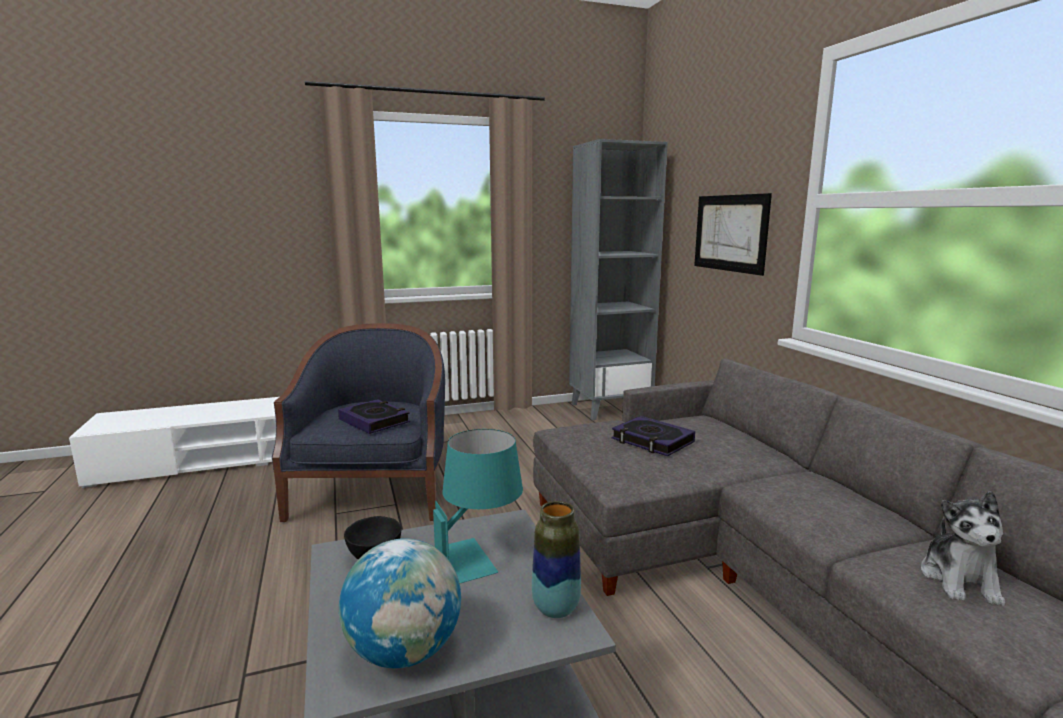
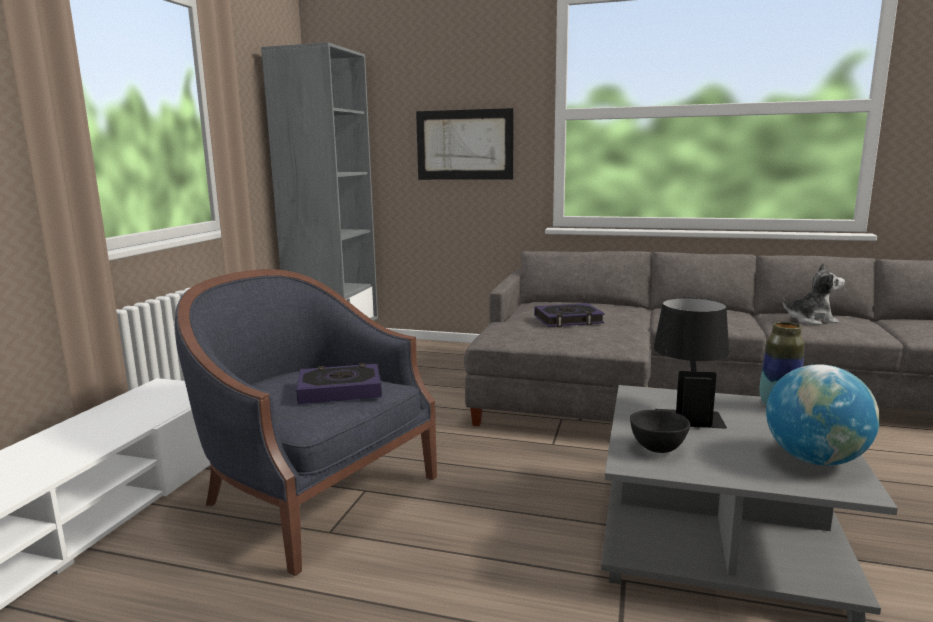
camera: 55 degrees left, 0 degrees up
(479, 555) = (686, 412): turquoise table lamp -> black table lamp
(960, 580) = (811, 320): plush toy -> plush toy turned 45 degrees counterclockwise

